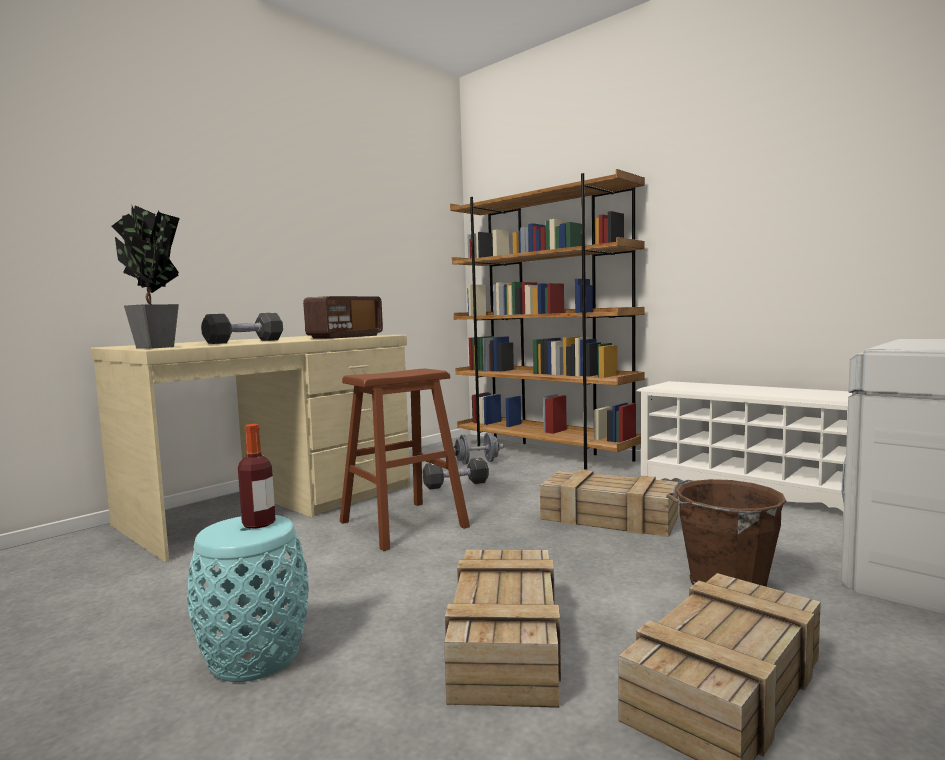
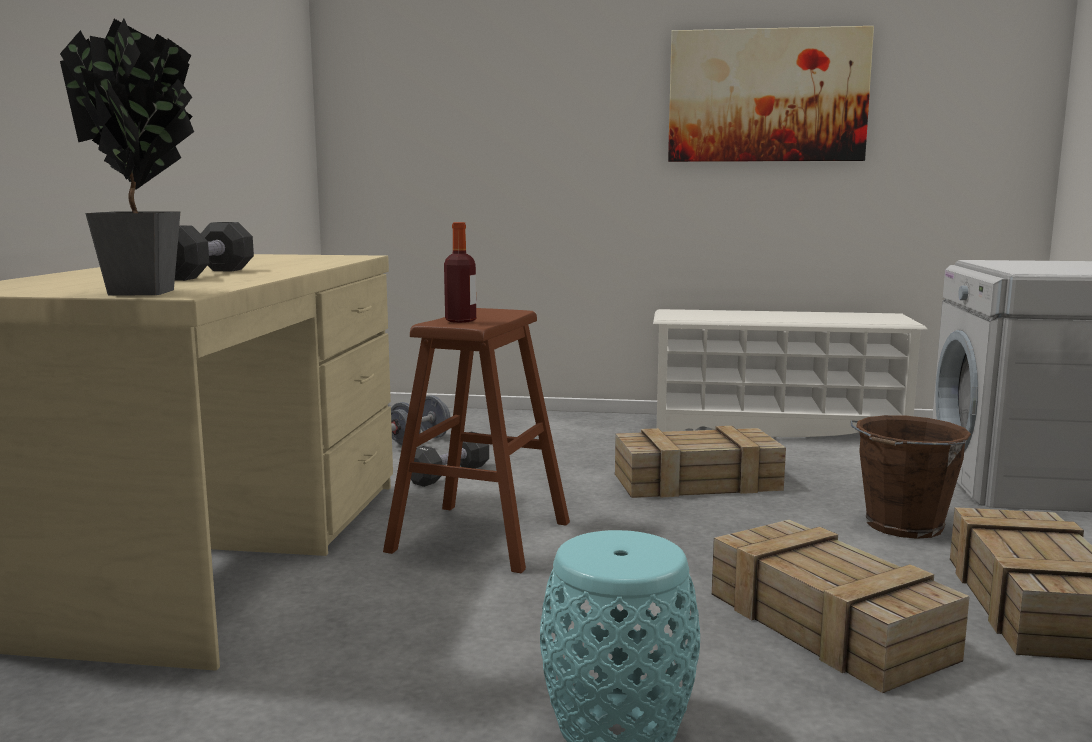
camera: 35 degrees left, 5 degrees up
(258, 524) = (622, 543): bottle -> bottle (460, 320)
(345, 337) = (319, 261): radio -> none
(544, 453) = (486, 418): brown bookcase -> none
(757, 202) = (767, 96): none -> picture

